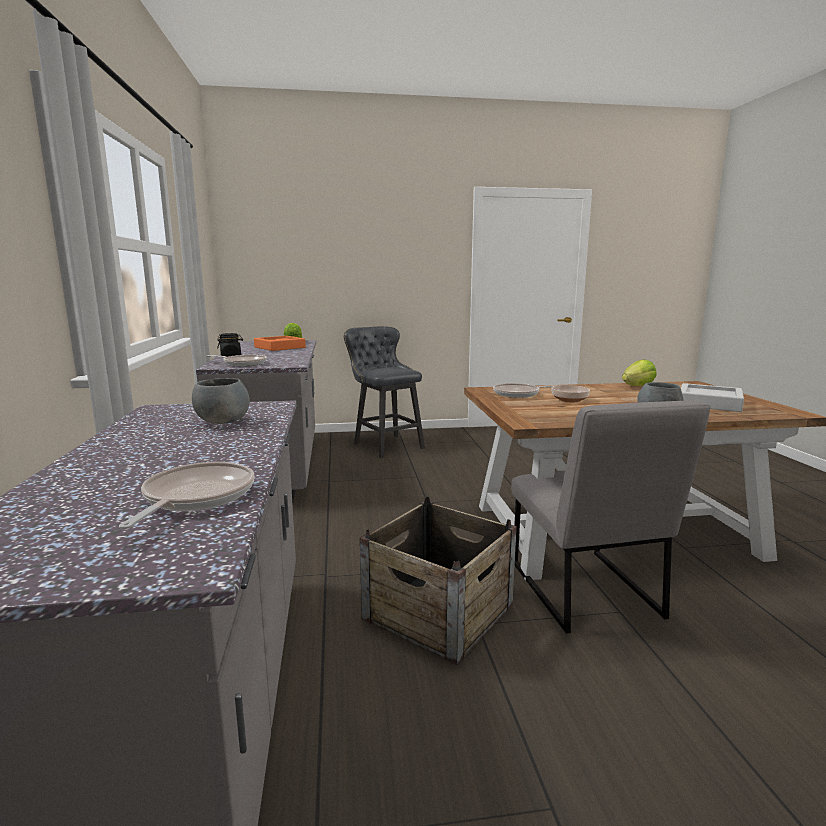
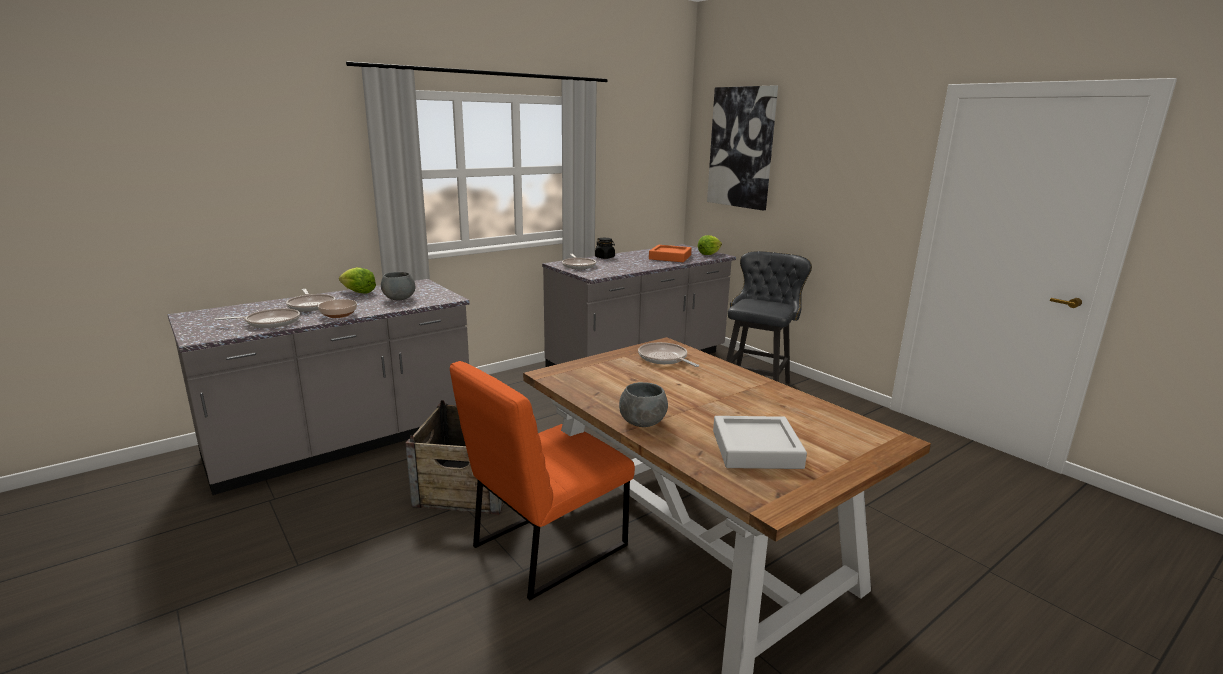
camera: 60 degrees right, 5 degrees up
(139, 466) = (311, 305): none -> frying pan
(290, 238) = (741, 147): none -> picture
(570, 400) = (668, 380): bowl -> bowl (339, 315)
(585, 591) = (546, 547): grey chair -> orange chair
(637, 386) = (806, 406): lettuce -> lettuce (358, 292)

